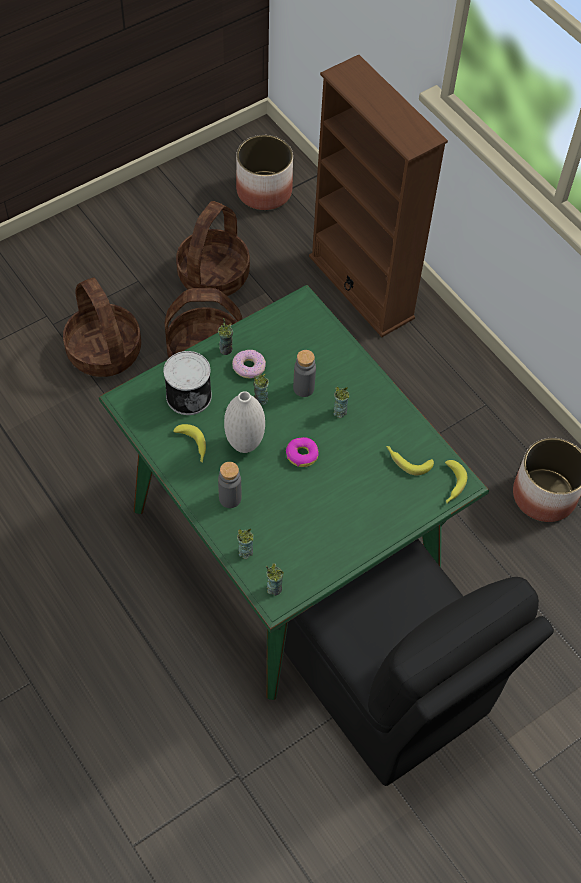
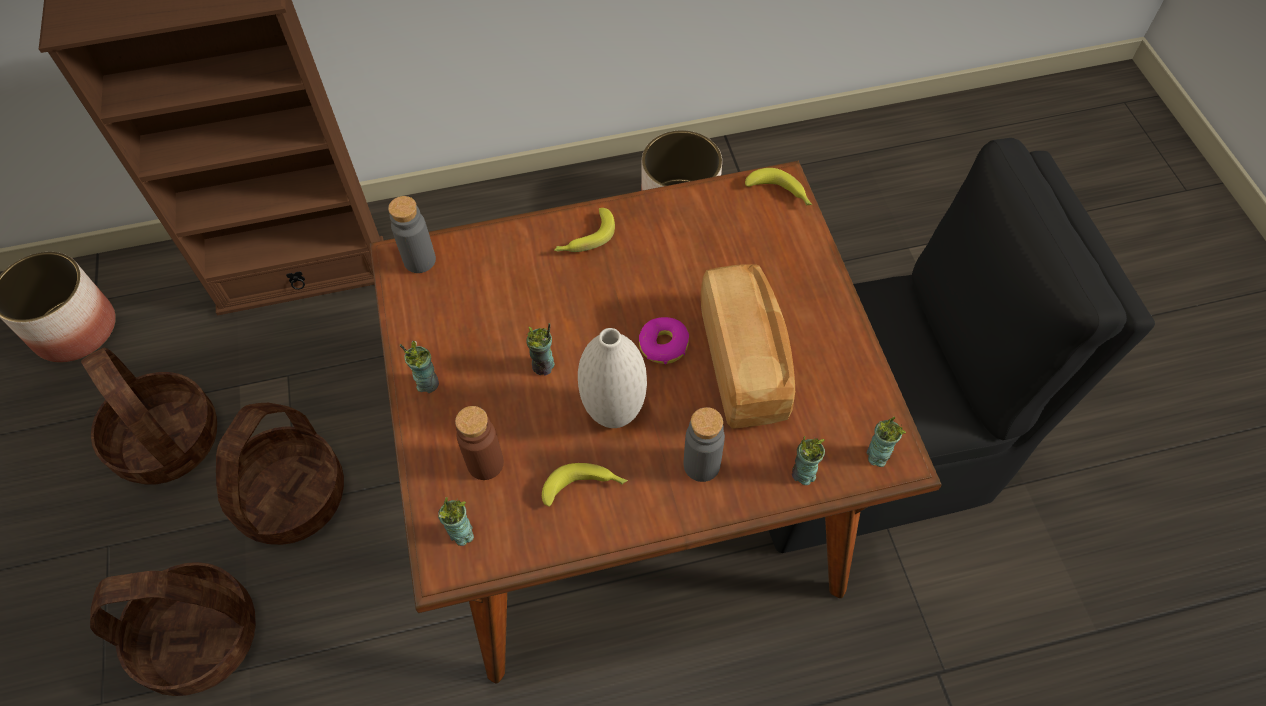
camera: 65 degrees left, 0 degrees up
(188, 395) = (485, 463): can -> brown bottle
(249, 367) = (477, 363): donut -> none
(284, 547) = (634, 500): green dining table -> brown dining table
(303, 388) = (550, 305): grey bottle -> grey bottle (419, 260)
(309, 501) = (746, 362): none -> bread
(339, 411) = (611, 275): cup -> cup (461, 534)
(407, 461) = (724, 227): banana -> banana (585, 238)

